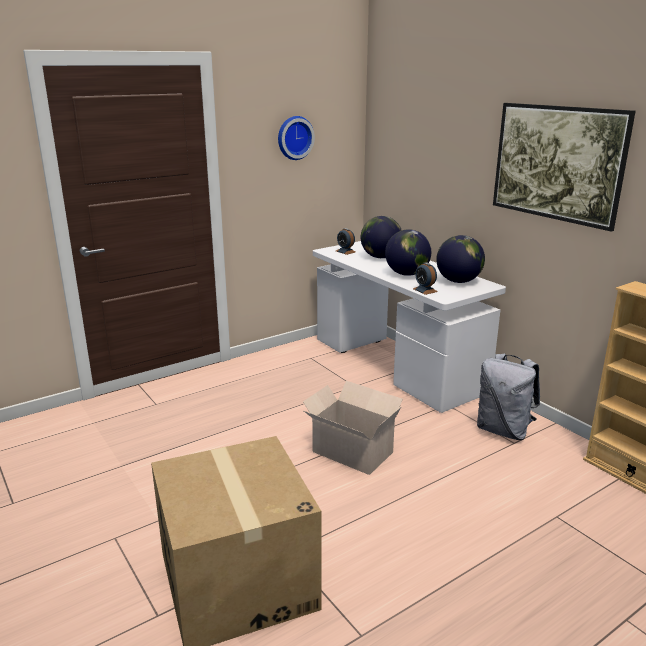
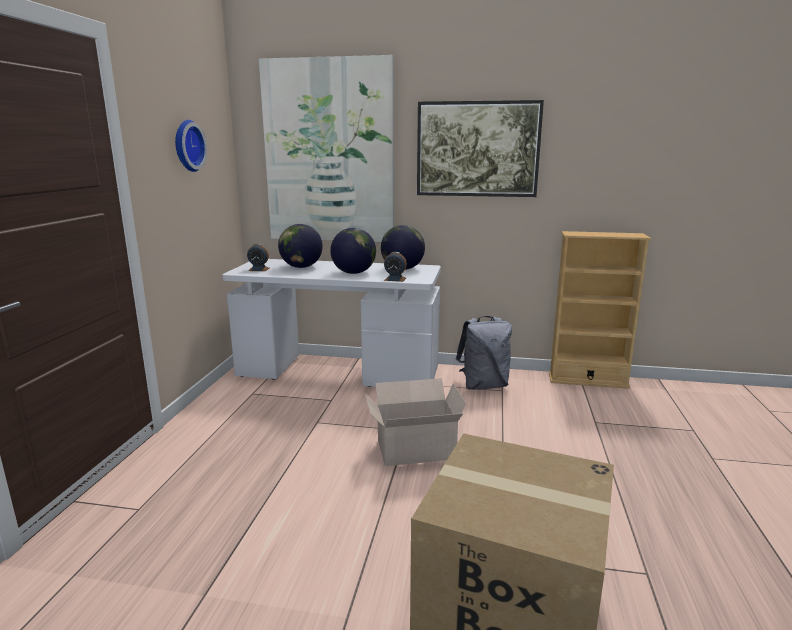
camera: 45 degrees left, 5 degrees down
(428, 148) = (329, 153): none -> picture

